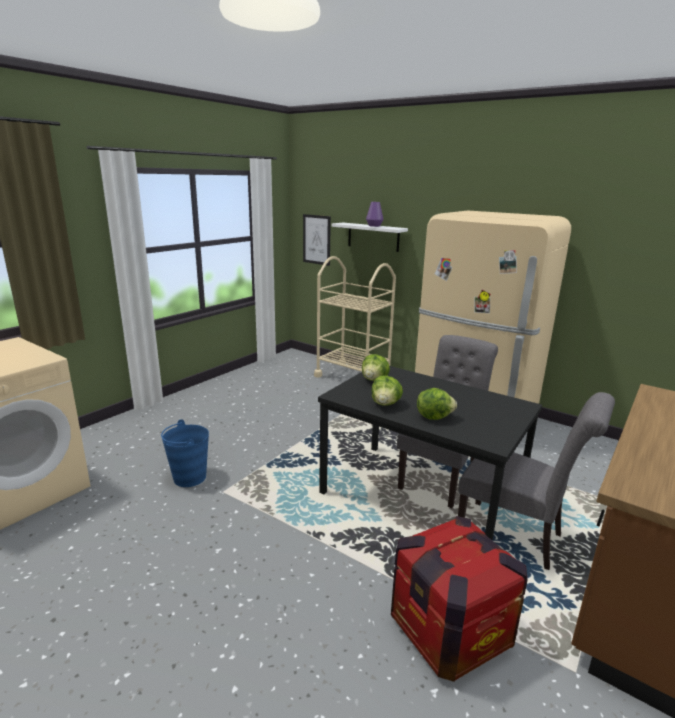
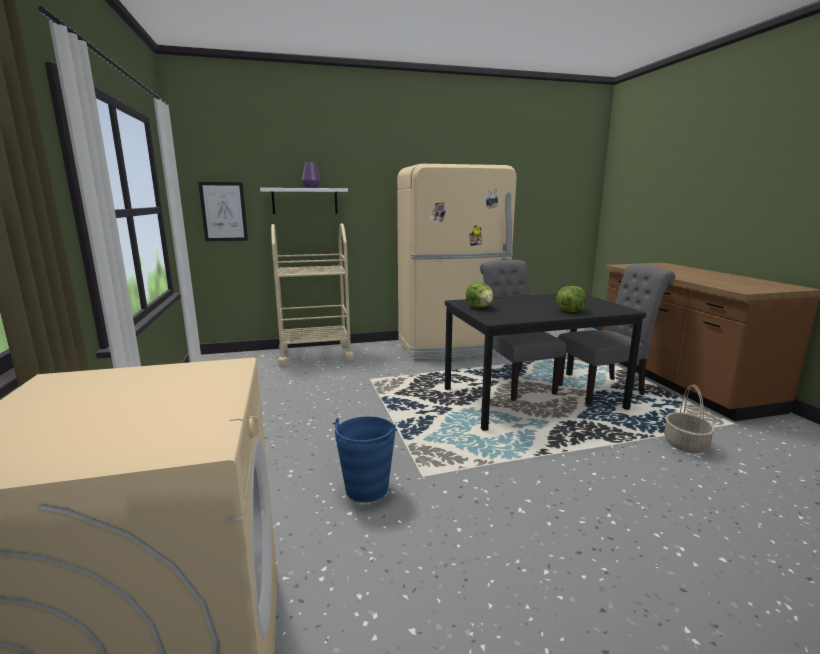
camera: 50 degrees left, 5 degrees down
(385, 404) = (531, 314): lettuce -> none
(449, 631) = (686, 444): crate -> basket

